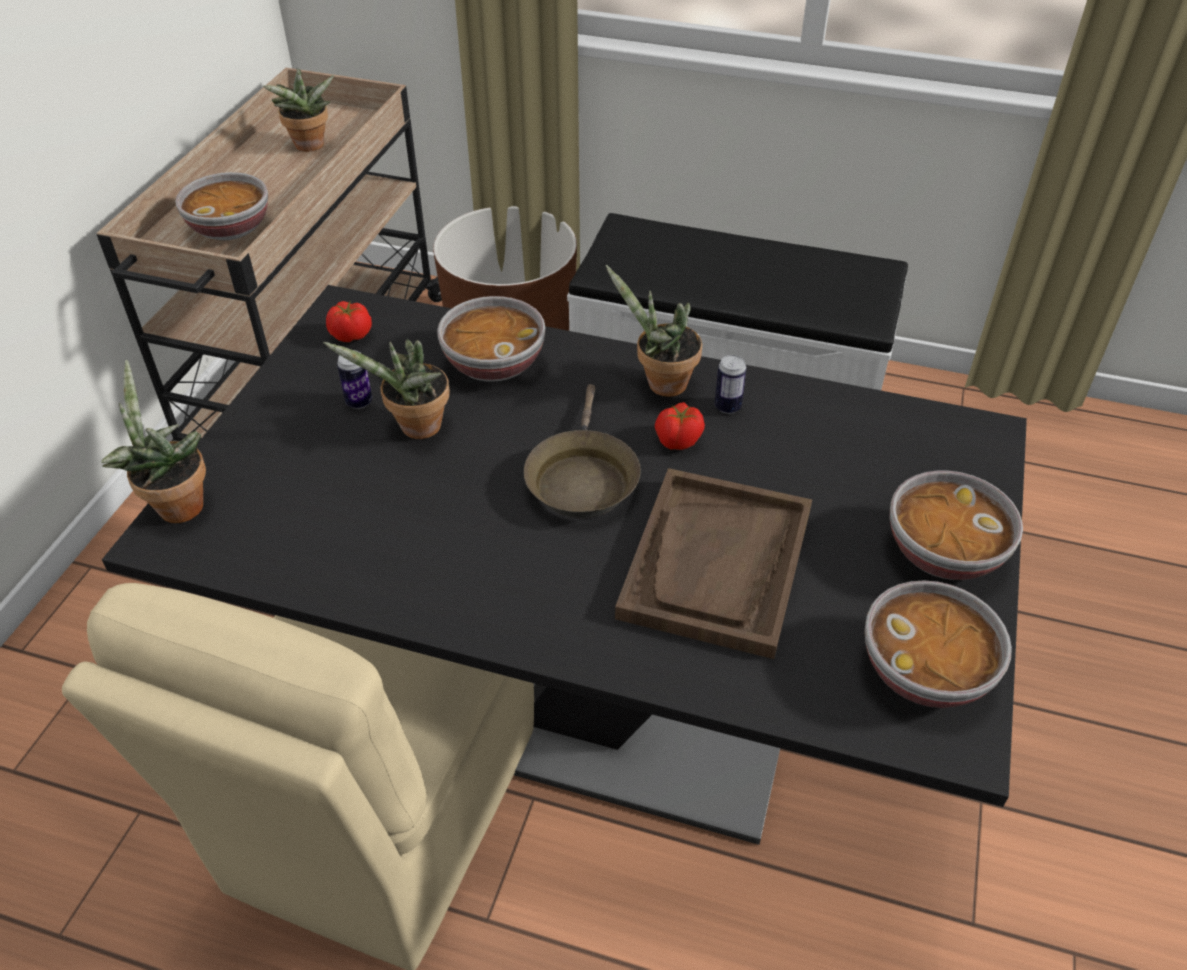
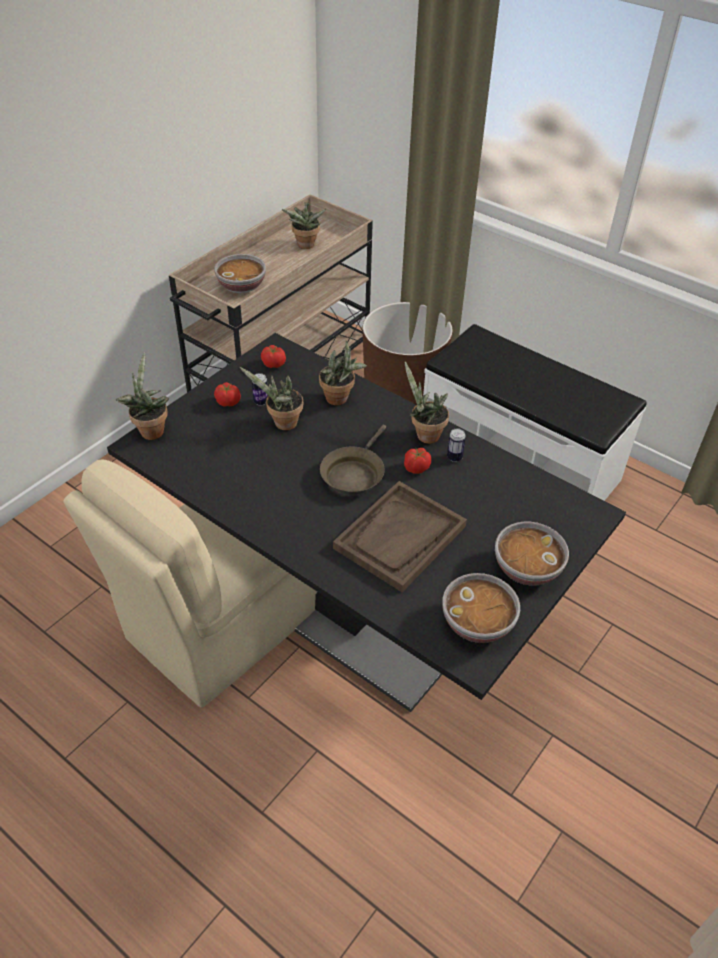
camera: 20 degrees right, 0 degrees up
(300, 418) = (228, 402): none -> tomato
(493, 363) = (340, 399): bowl -> potted plant

